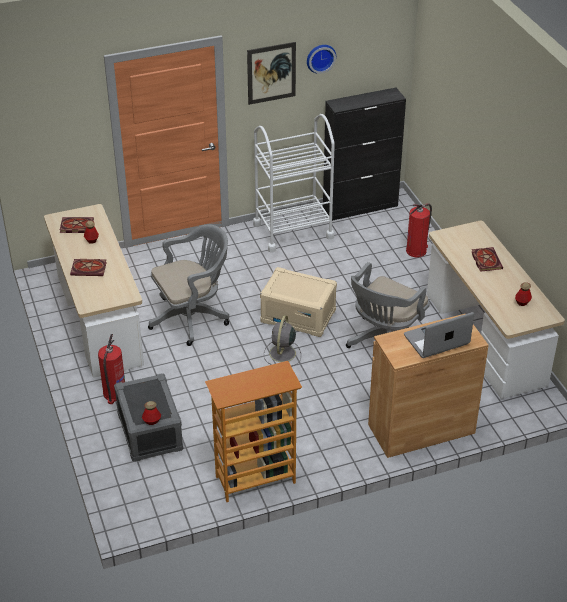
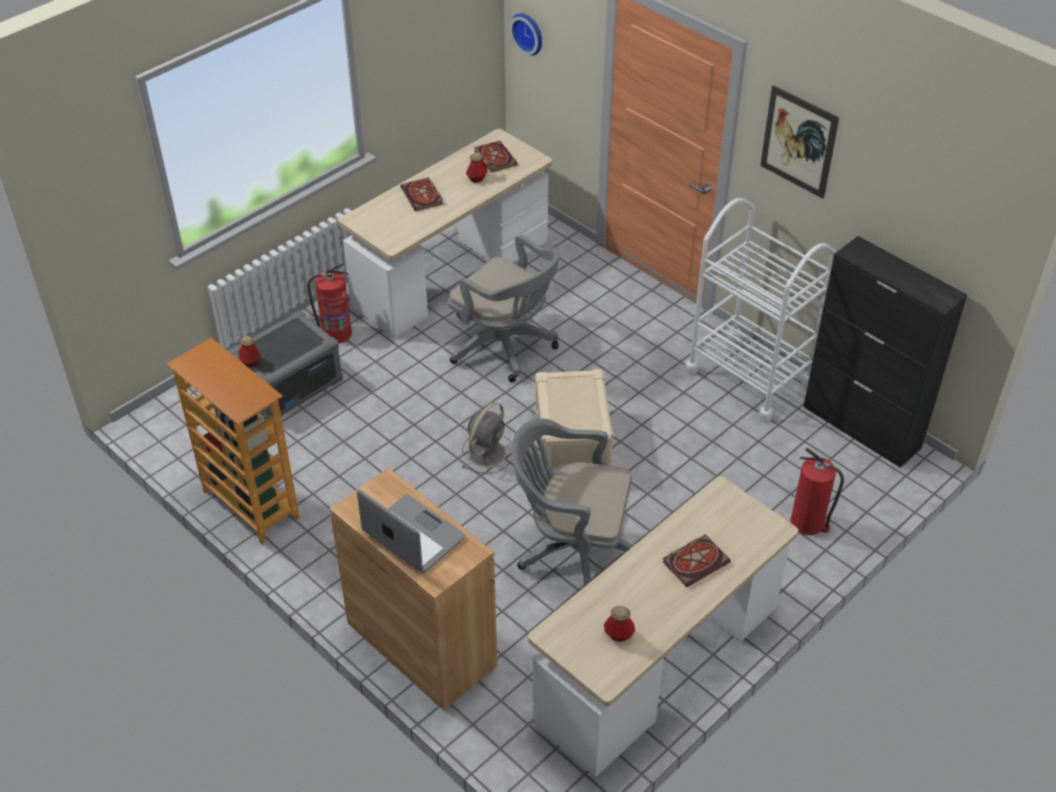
camera: 65 degrees right, 5 degrees up
(282, 354) = (488, 452): grey fan -> grey fan turned 135 degrees clockwise
(320, 57) = (869, 166): wall clock -> wall clock (529, 33)

